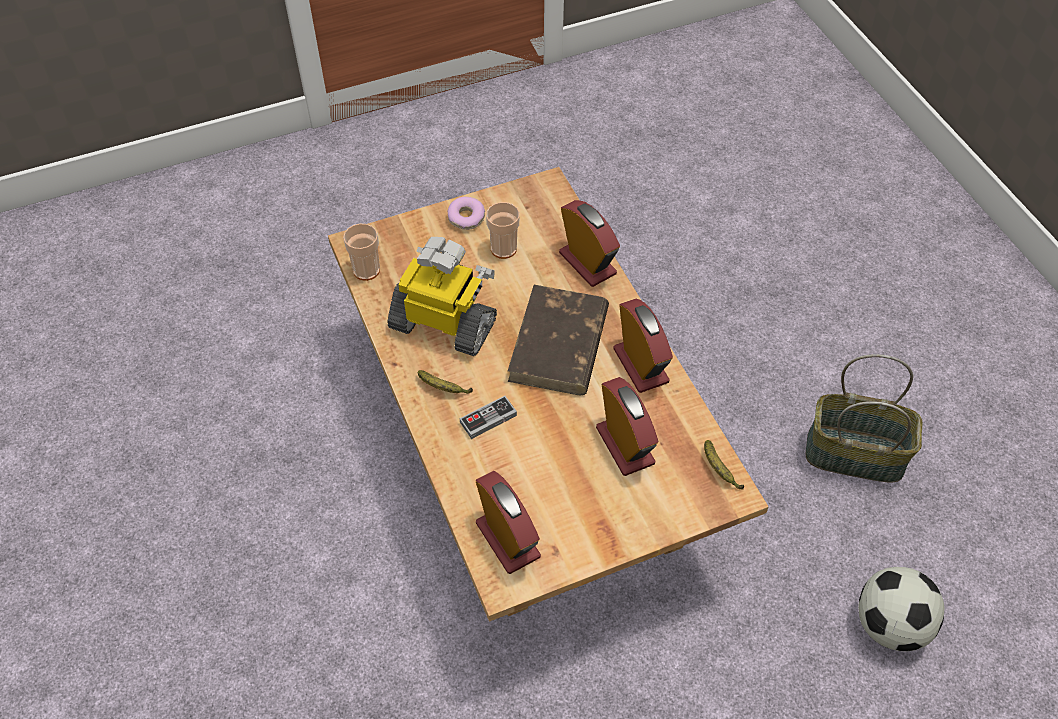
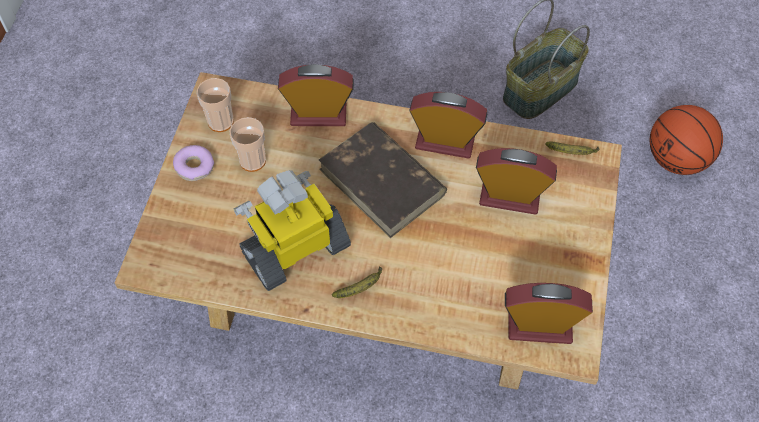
camera: 55 degrees left, 5 degrees up
(366, 270) = (184, 274): cup -> cup (220, 121)
(488, 419) = (416, 273): game controller -> none
(890, 625) = (676, 159): football -> basketball

